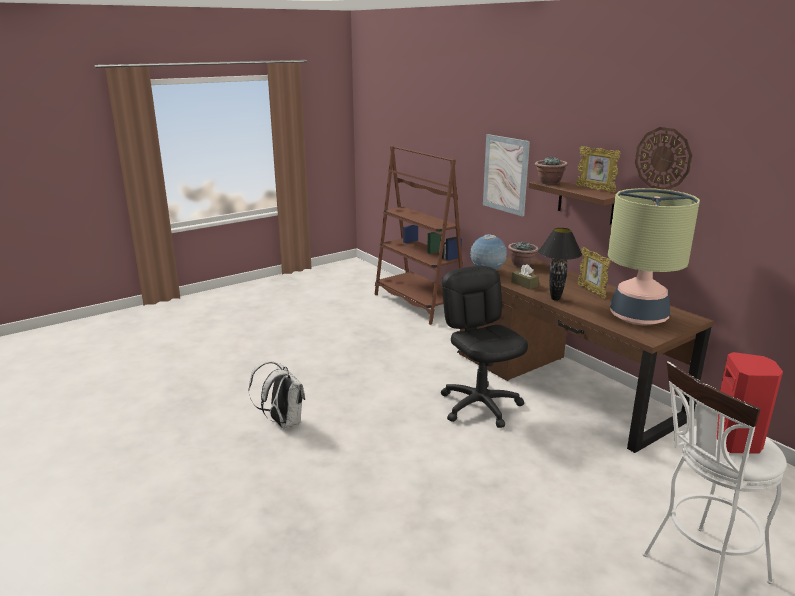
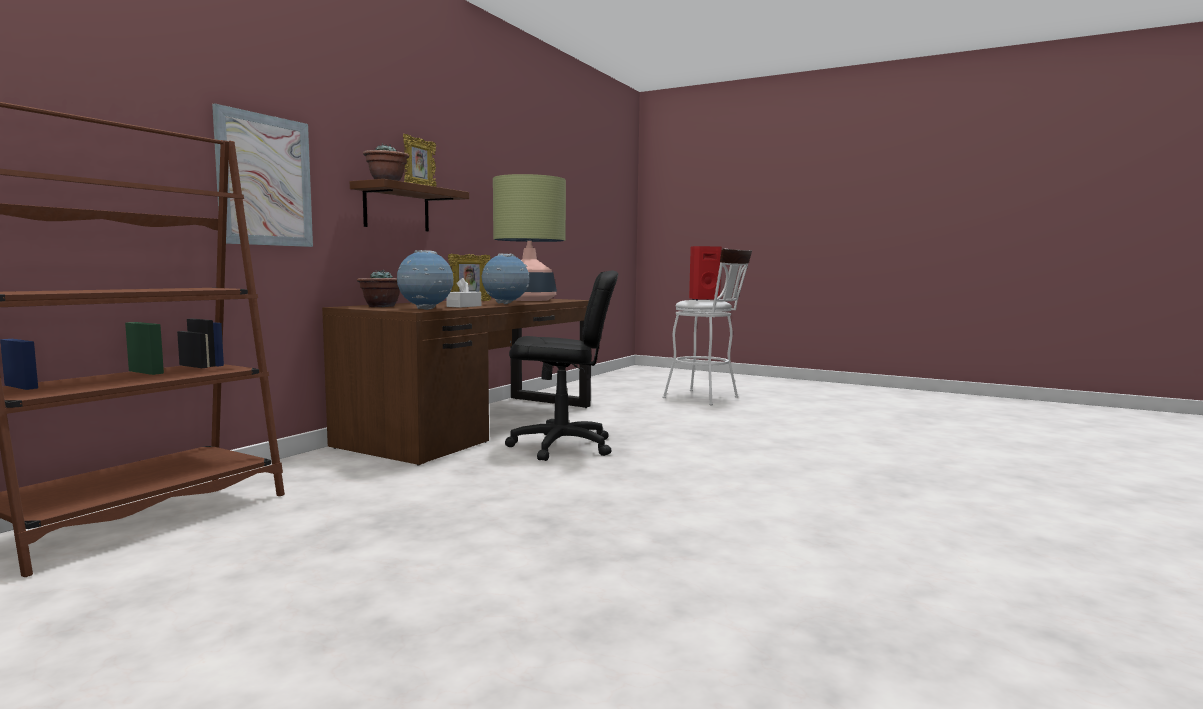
camera: 115 degrees left, 15 degrees down
(282, 422) = (747, 529): white backpack -> none
(480, 406) = (562, 446): black office chair -> black office chair turned 135 degrees counterclockwise
(524, 284) = (464, 306): brown tissue box -> white tissue box
(555, 299) = (505, 304): black table lamp -> globe
(663, 158) = (460, 153): wall clock -> none

